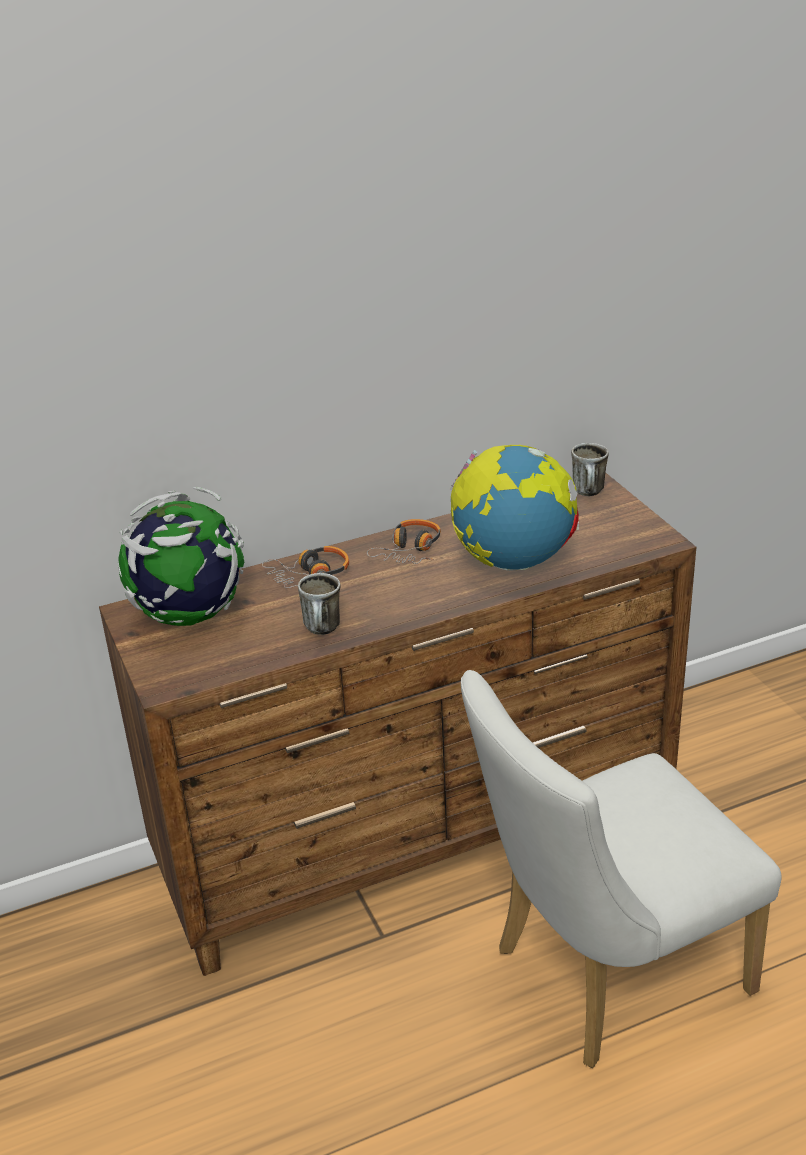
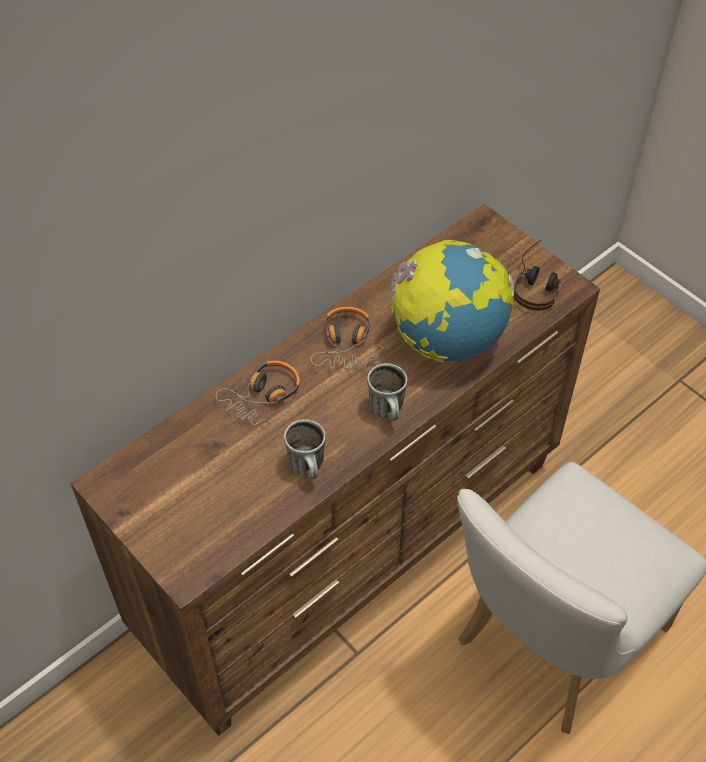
camera: 20 degrees left, 20 degrees up
(189, 616) = (170, 477): globe -> none
(590, 493) = (481, 235): mug -> mug (389, 412)
(629, 535) = (537, 284): none -> headphones

